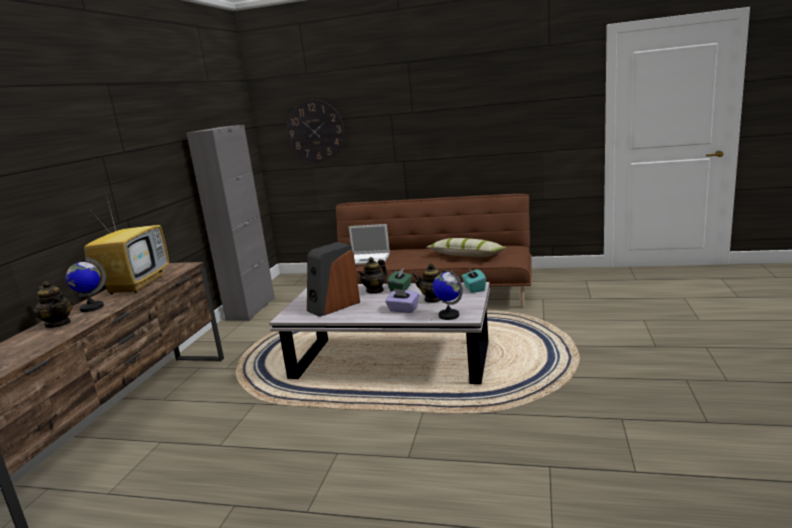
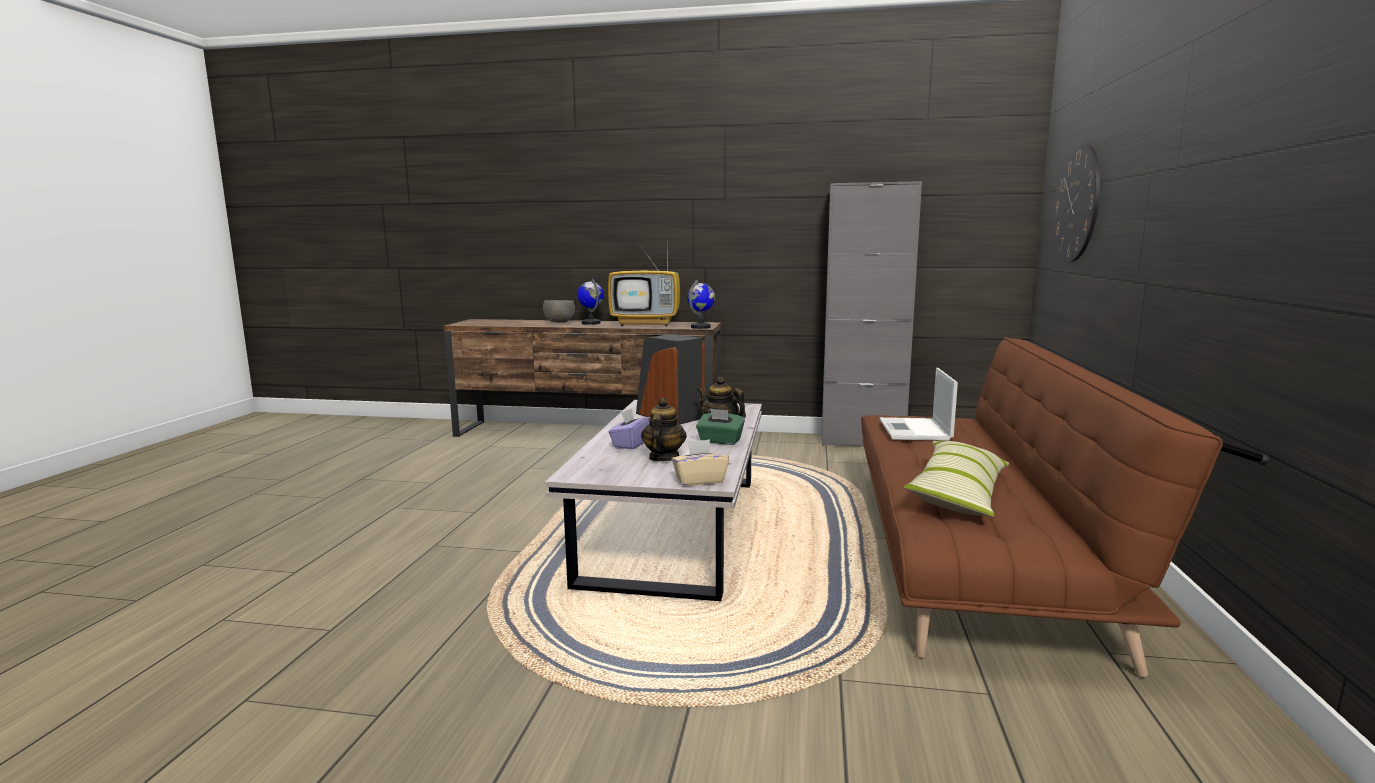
camera: 85 degrees right, 5 degrees down
(58, 324) = (560, 322): teapot -> grey bowl
(449, 315) = (588, 465): globe -> globe (701, 327)
(474, 288) = (699, 480): turquoise tissue box -> beige tissue box

